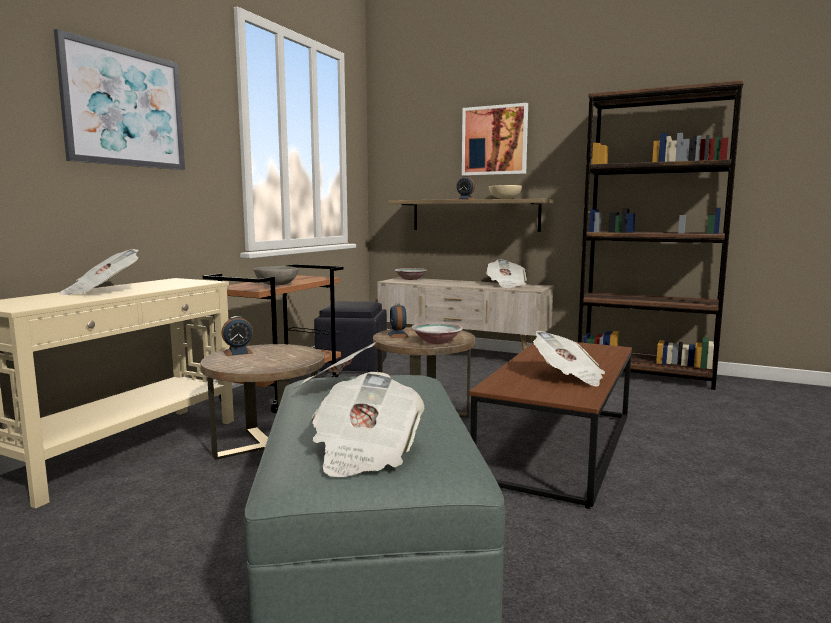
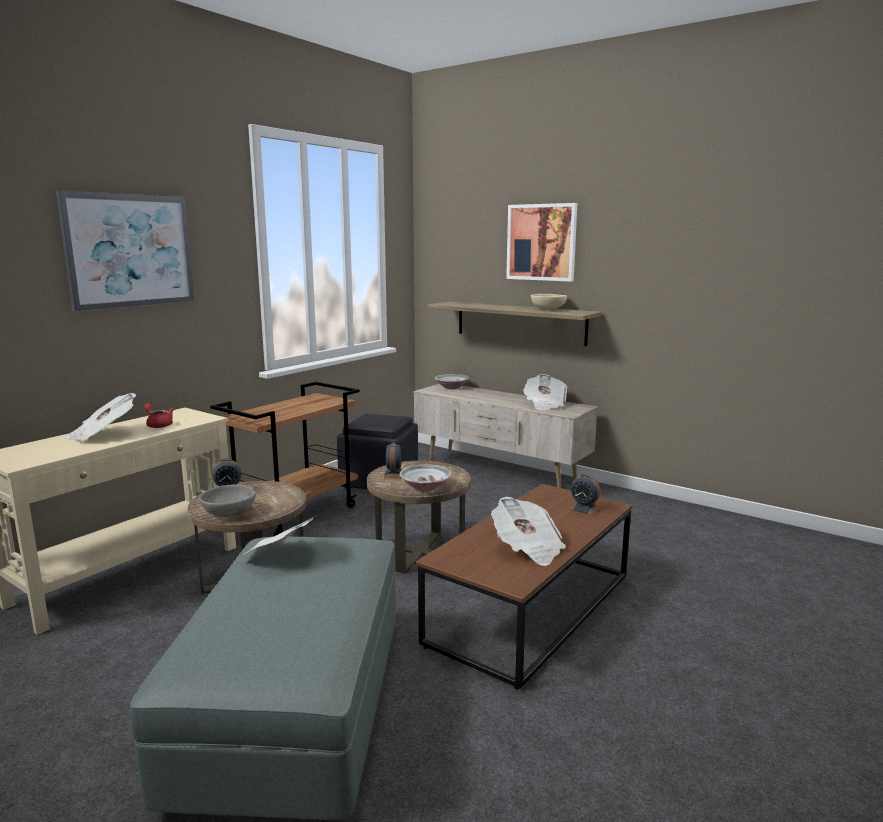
camera: 10 degrees right, 5 degrees up
(158, 285) = (158, 425): none -> red teapot
(277, 285) = (283, 414): grey bowl -> grey bowl (229, 513)
(365, 453) = (251, 647): newspaper -> none
(465, 199) = (506, 307): alarm clock -> alarm clock (584, 509)
(645, 374) = (686, 515): brown bookcase -> none

